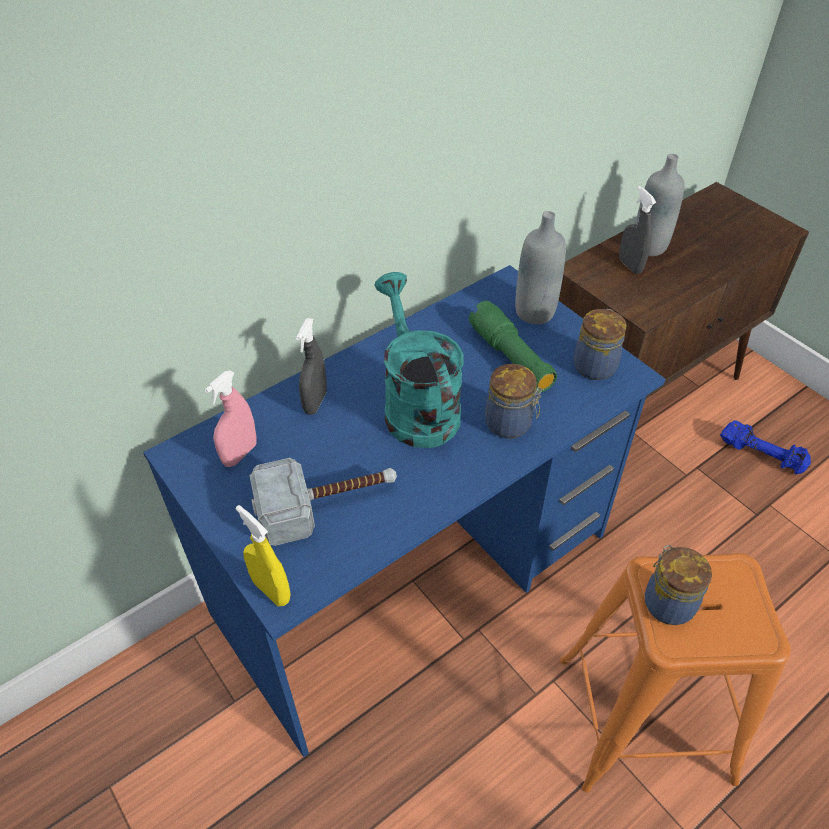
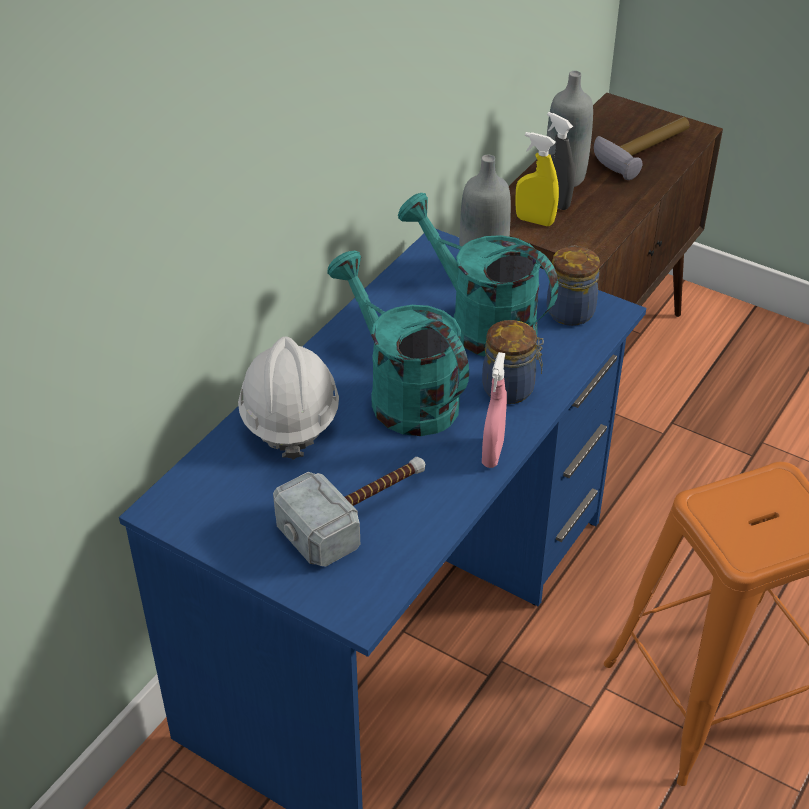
camera: 20 degrees left, 5 degrees down
(240, 454) = (234, 491): pink spray bottle -> pink spray bottle (492, 453)
(271, 590) = (344, 609): yellow spray bottle -> yellow spray bottle (534, 221)
(315, 402) = (289, 418): grey spray bottle -> white hard hat
(511, 358) = (479, 323): green flashlight -> turquoise watering can
(667, 602) = (726, 524): jar -> none
(726, 236) = (641, 150): none -> hammer
(761, 455) = (734, 391): blue dumbbell -> none

